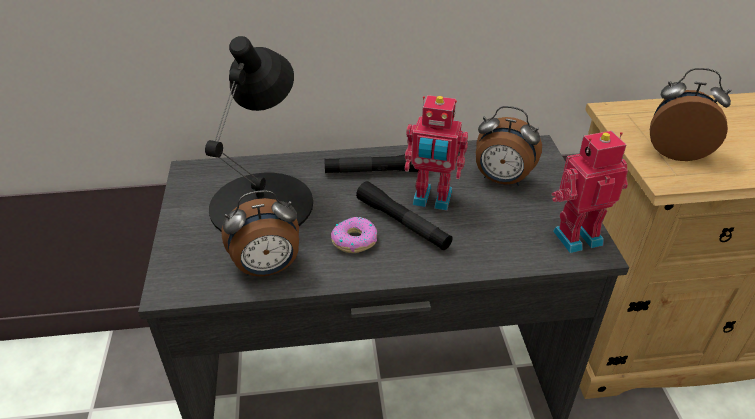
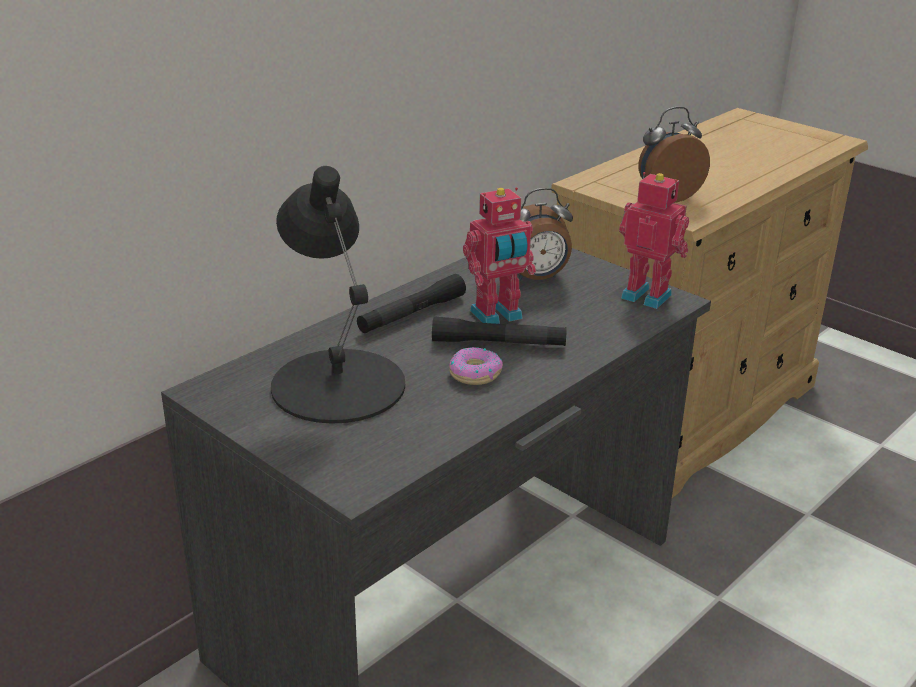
camera: 40 degrees left, 10 degrees down
(267, 269) = (428, 429): alarm clock -> none
(575, 235) = (647, 295): toy robot -> toy robot turned 90 degrees clockwise

